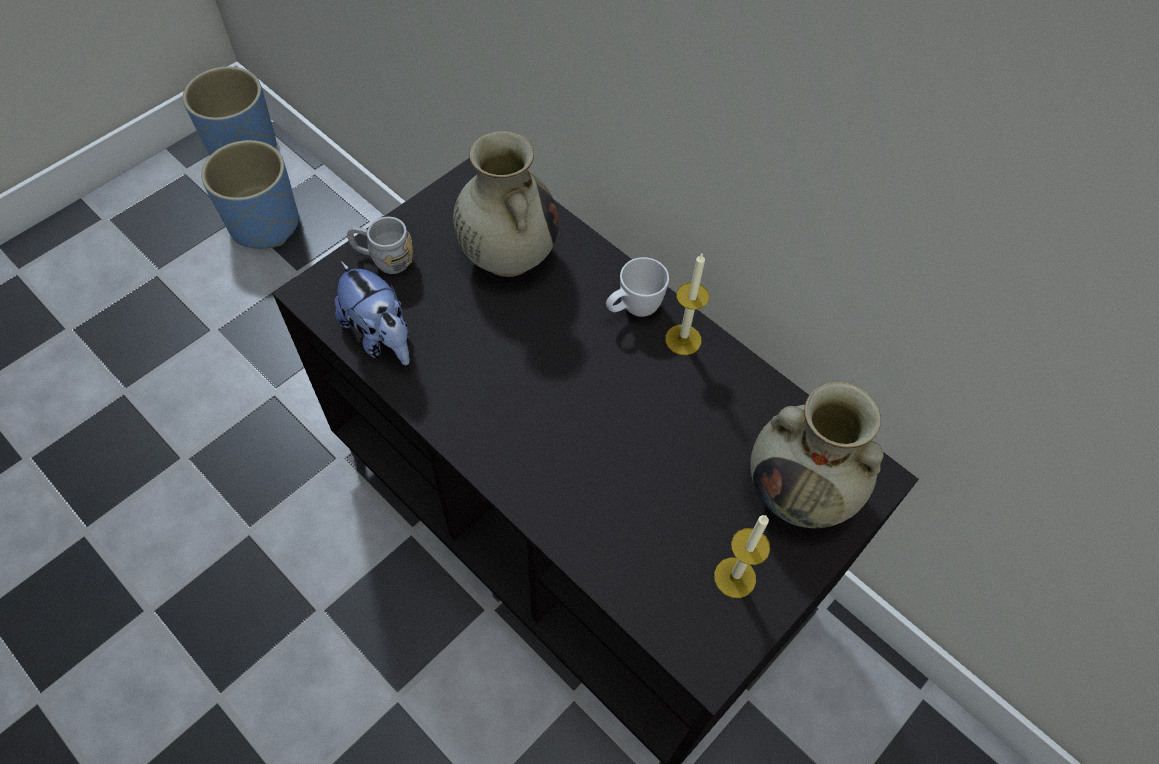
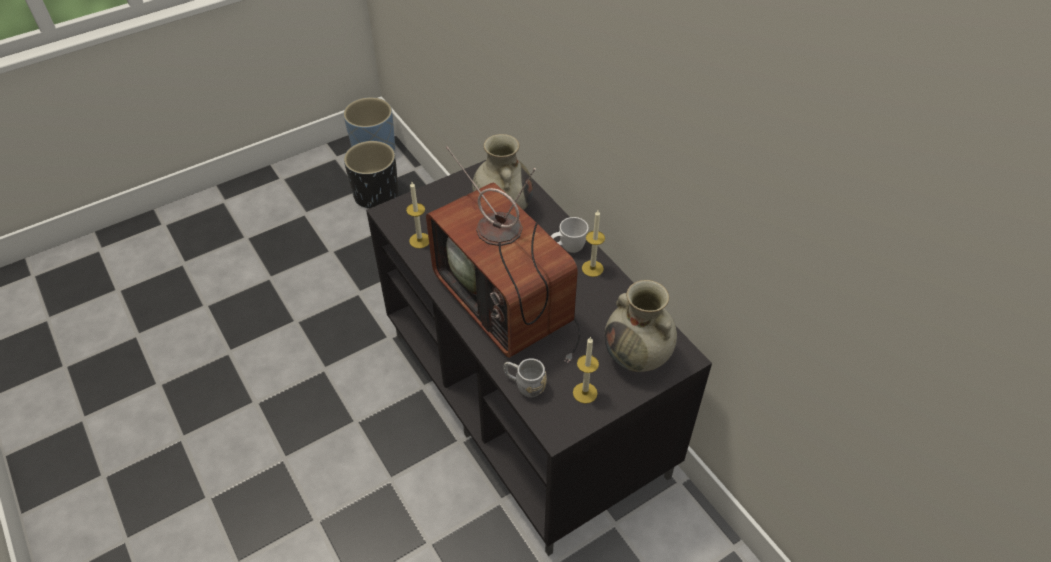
camera: 15 degrees right, 10 degrees down
(264, 224) = (376, 195): blue planter -> black planter
(381, 336) = (419, 240): plush toy -> candle
(384, 259) = (432, 202): grey mug -> grey mug (524, 385)
(564, 431) = (509, 304): none -> television

